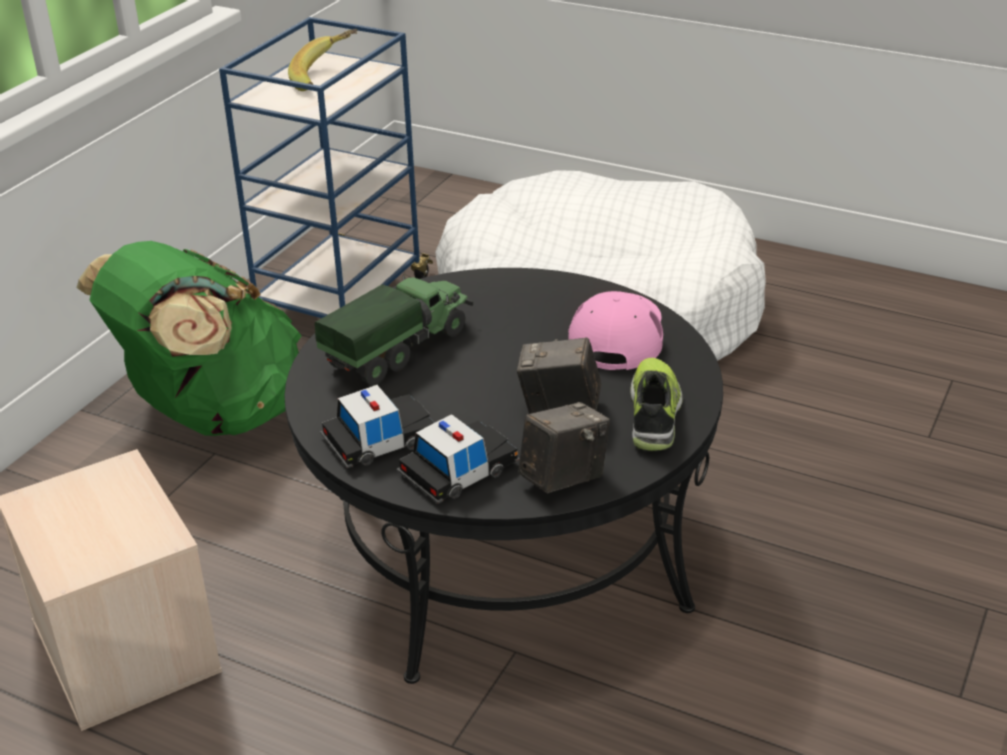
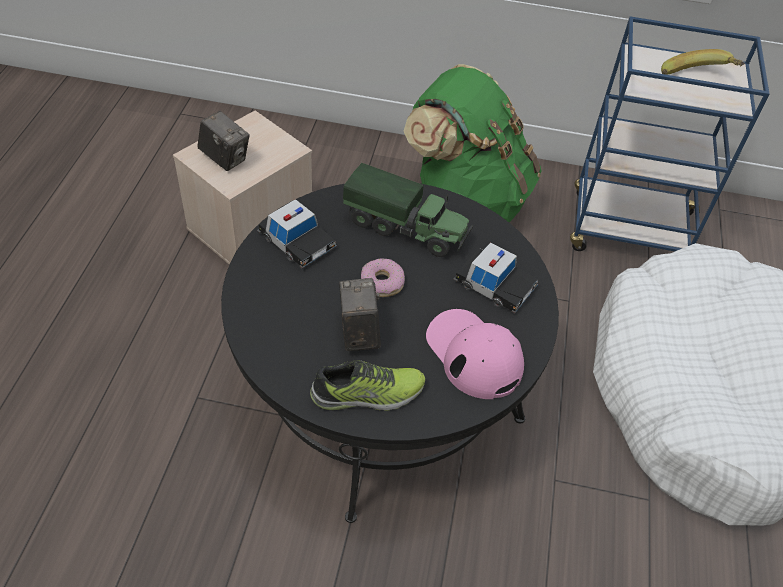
camera: 70 degrees right, 15 degrees up
(459, 469) = (271, 288): toy car -> toy car (495, 285)
(484, 380) = (382, 282): none -> donut
(563, 478) = (273, 348): camera -> camera (225, 158)
(617, 334) = (473, 355): pink cap -> pink cap turned 120 degrees counterclockwise

